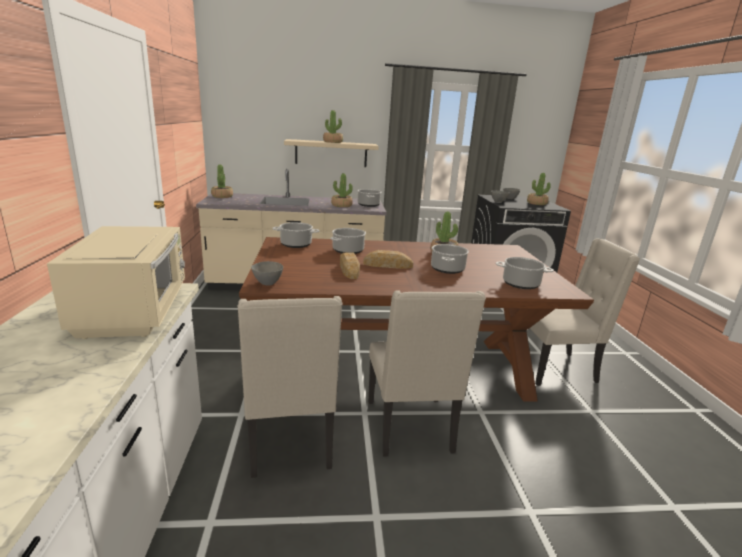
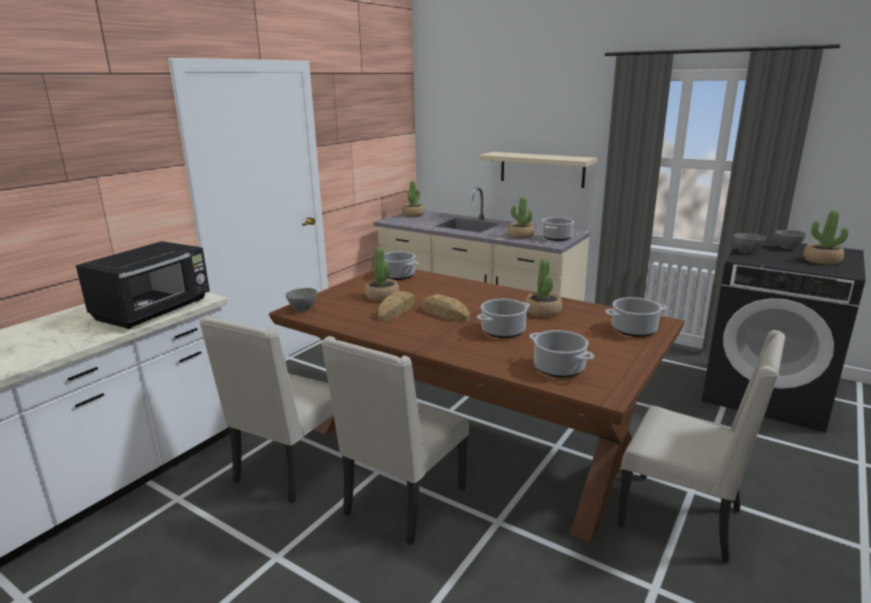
camera: 40 degrees right, 0 degrees up
(135, 311) = (155, 310): beige microwave -> black microwave
(333, 142) = (538, 156): potted plant -> potted plant (382, 297)
(348, 250) = (436, 290): cooking pot -> cooking pot (634, 330)

